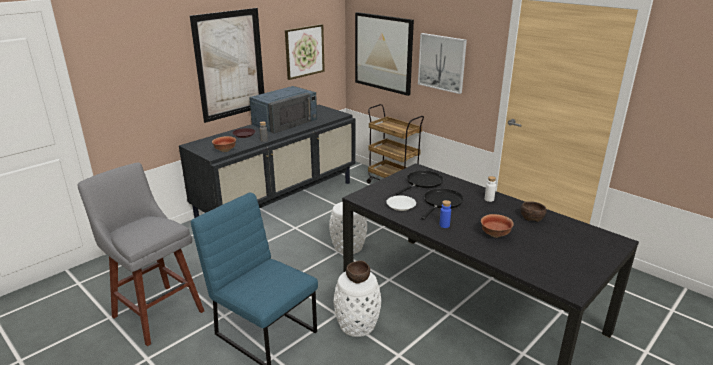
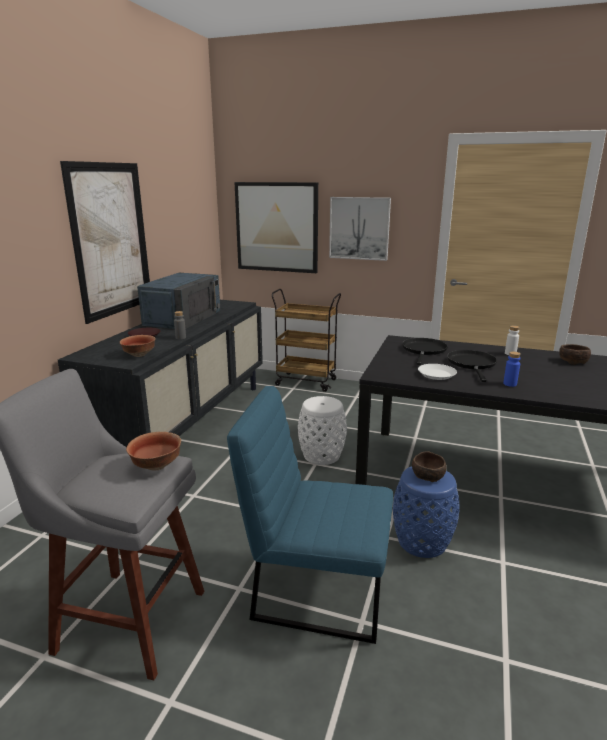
camera: 25 degrees left, 5 degrees down
(304, 51) = (184, 229): picture -> none
(357, 325) = (421, 542): white stool -> blue stool
(495, 235) = (570, 382): bowl -> bowl (157, 466)

